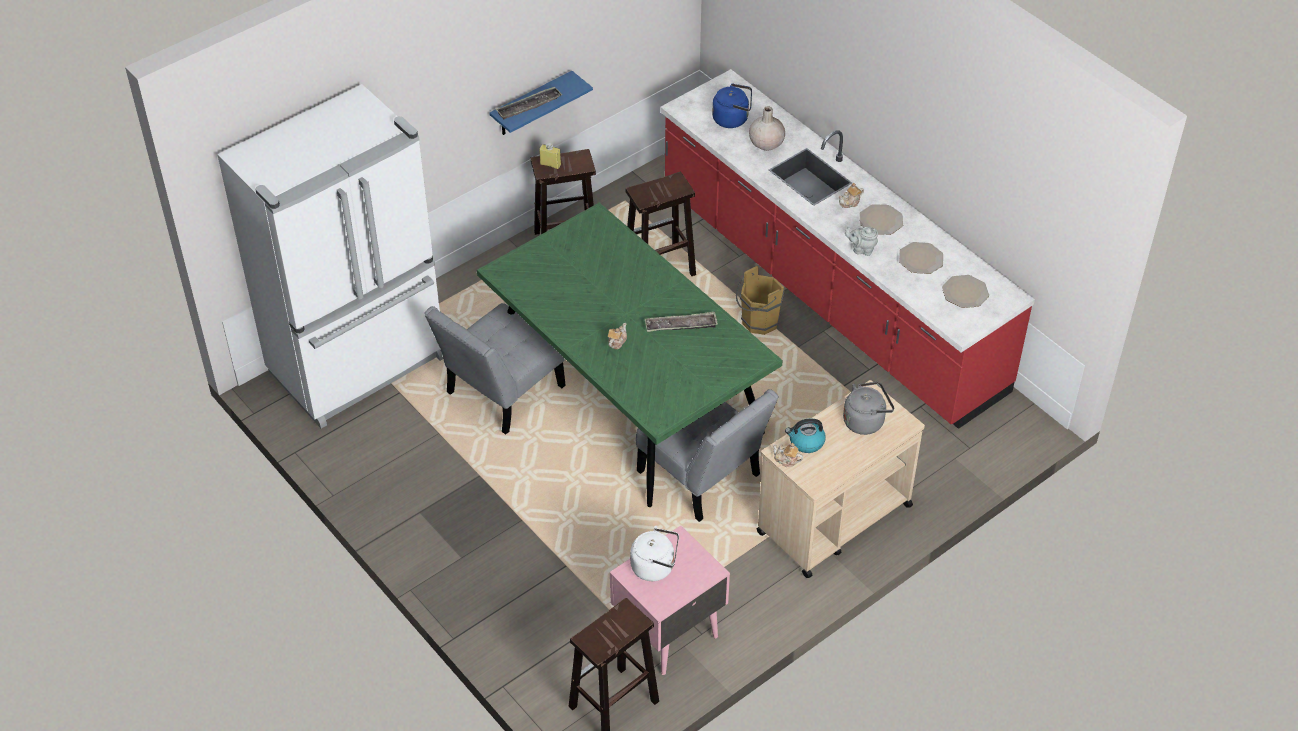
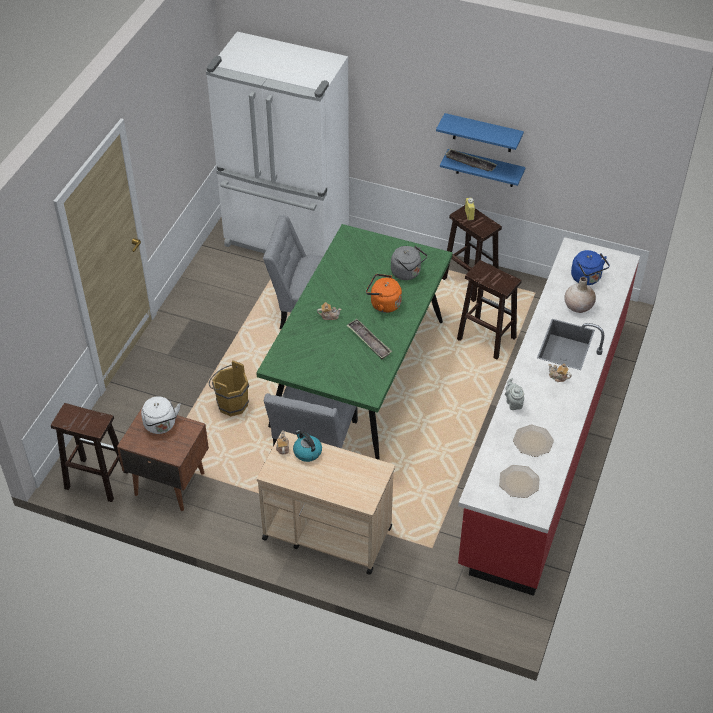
camera: 60 degrees right, 0 degrees up
(523, 65) = (482, 133): none -> blue shelf
(634, 290) = (383, 304): none -> orange kettle
(667, 634) = (169, 483): pink nightstand -> brown nightstand
(757, 323) = (479, 412): brown bucket -> brown bucket (230, 404)
(865, 421) = (351, 478): grey kettle -> grey kettle (407, 273)
(881, 220) = (554, 402): plate -> none

